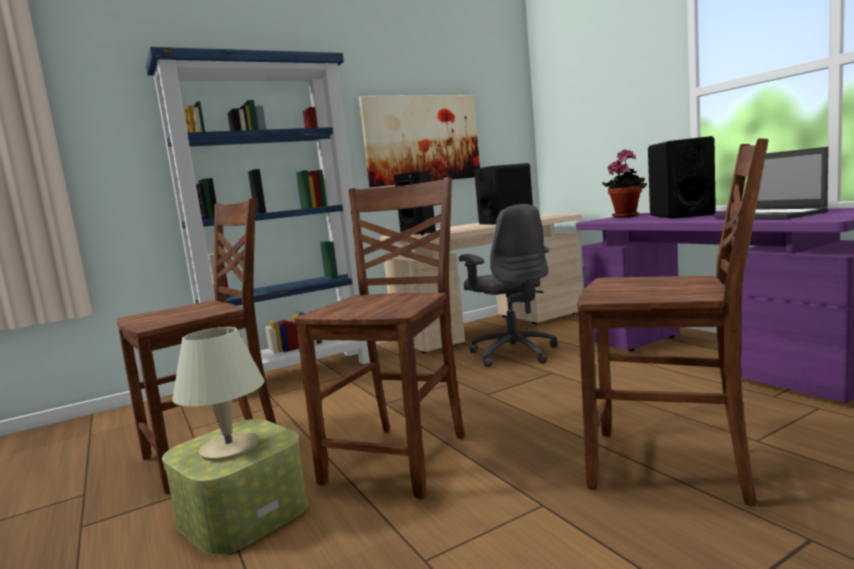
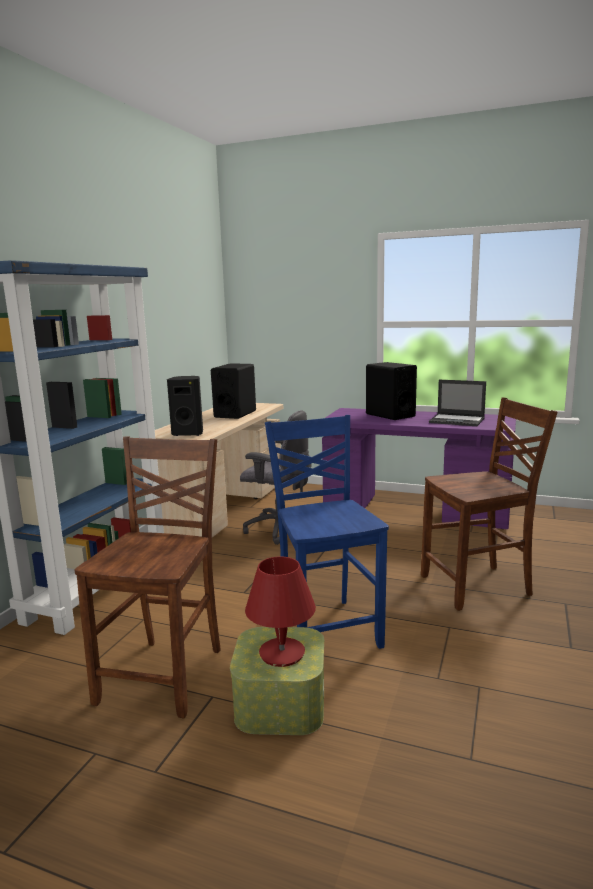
camera: 40 degrees left, 5 degrees up
(230, 448) = (282, 653): beige table lamp -> red table lamp
(401, 458) = (327, 628): brown chair -> blue chair
(422, 139) = (162, 338): picture -> none
(626, 216) = (344, 413): potted plant -> none

